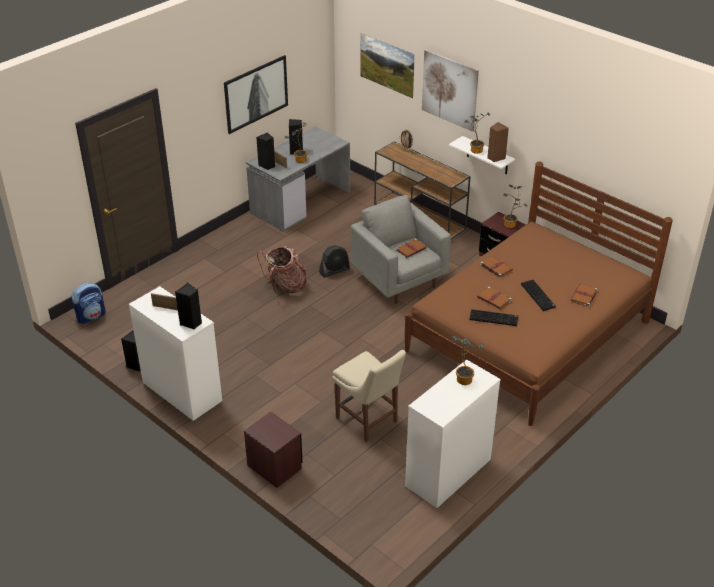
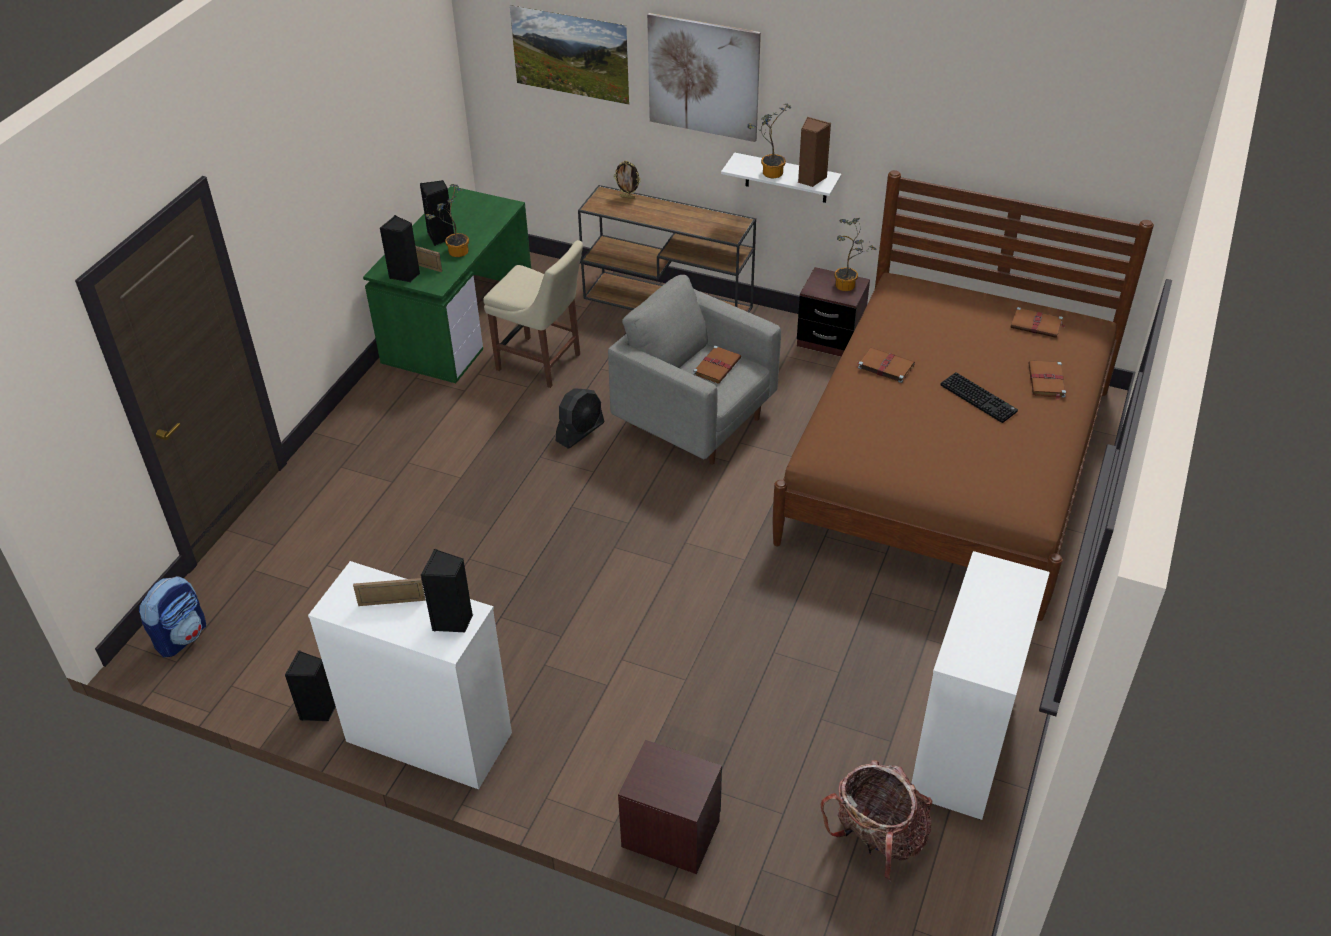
camera: 20 degrees left, 5 degrees up
(256, 94) = (359, 149): picture -> none
(285, 286) = (511, 482): backpack -> backpack (877, 839)
(300, 202) = (458, 323): grey desk -> green desk
(368, 421) = (783, 693): beige chair -> beige chair (542, 363)
(464, 378) = (992, 588): potted plant -> none
(494, 299) = (916, 423): brown book -> brown book (1037, 325)
(494, 318) = (935, 456): keyboard -> none

